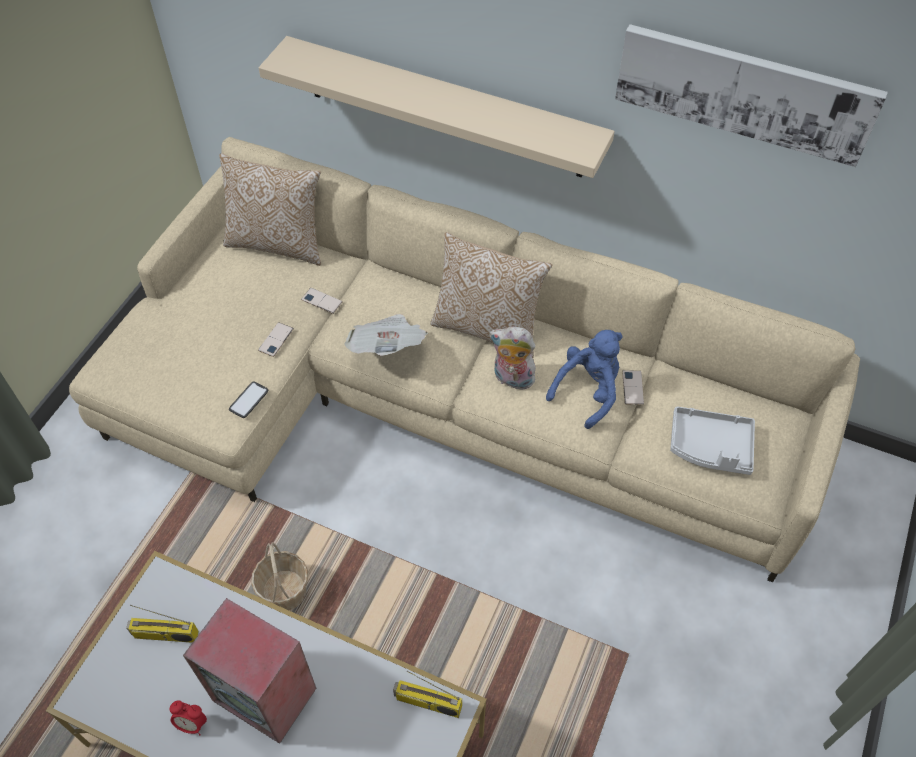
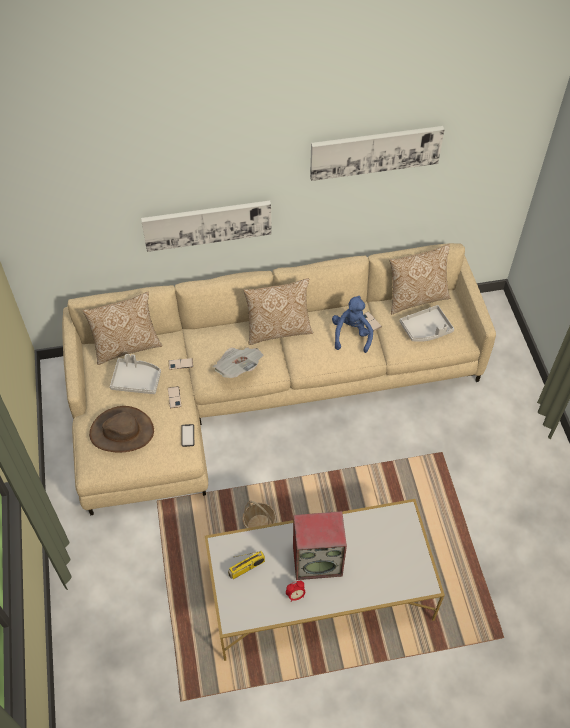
camera: 35 degrees left, 0 degrees up
(173, 345) = (122, 432): none -> brown hat
(249, 290) = (136, 380): none -> grey tray
(427, 703) = (392, 517): radio -> none
(444, 108) = (207, 224): beige shelf -> picture
(511, 379) = (311, 349): plush toy -> none
(732, 392) = (416, 298): none -> pillow

